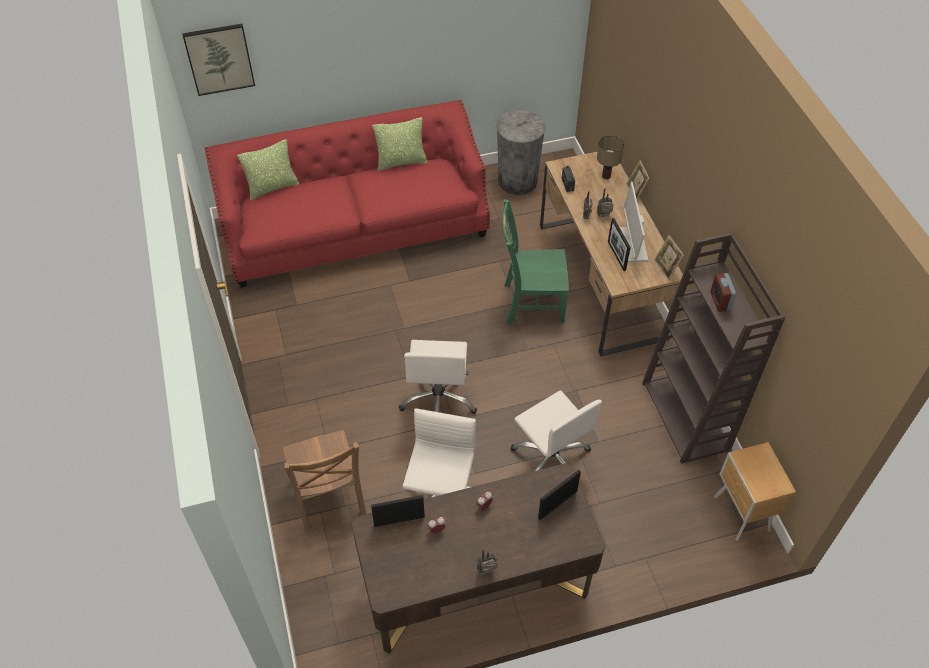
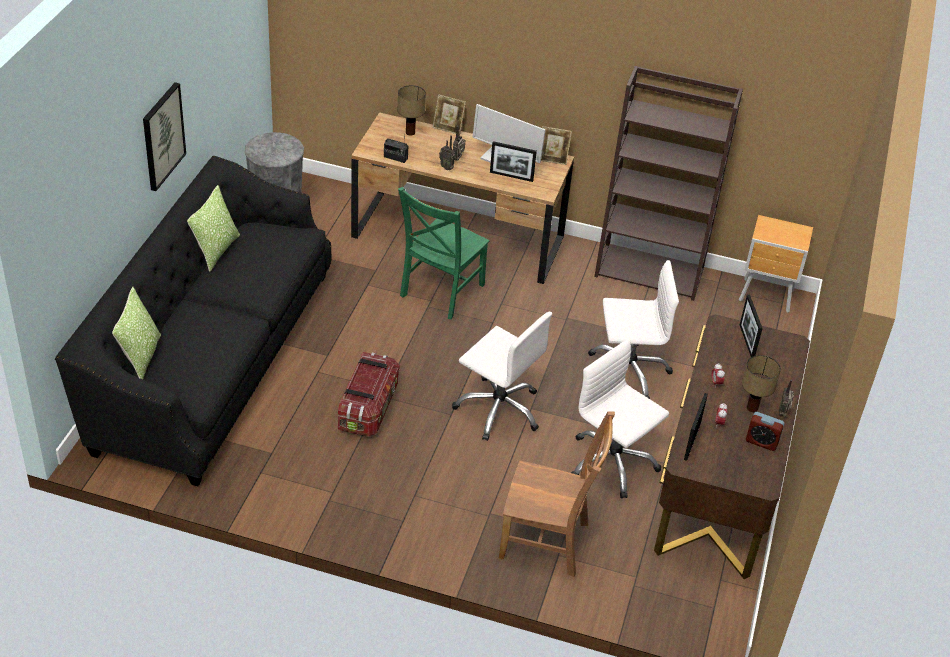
camera: 60 degrees left, 10 degrees down
(219, 59) = (56, 222): picture -> picture (162, 136)
(356, 229) = (212, 359): red sofa -> black sofa
(378, 329) = (368, 408): none -> storage box
(474, 545) = (751, 408): none -> table lamp
(720, 301) = (672, 122): alarm clock -> alarm clock (761, 442)

